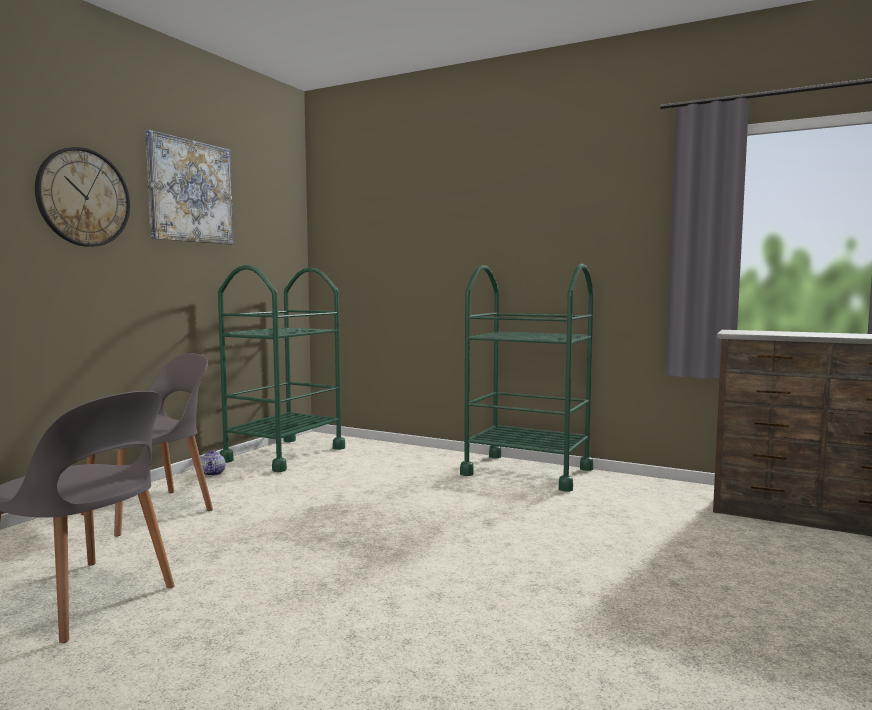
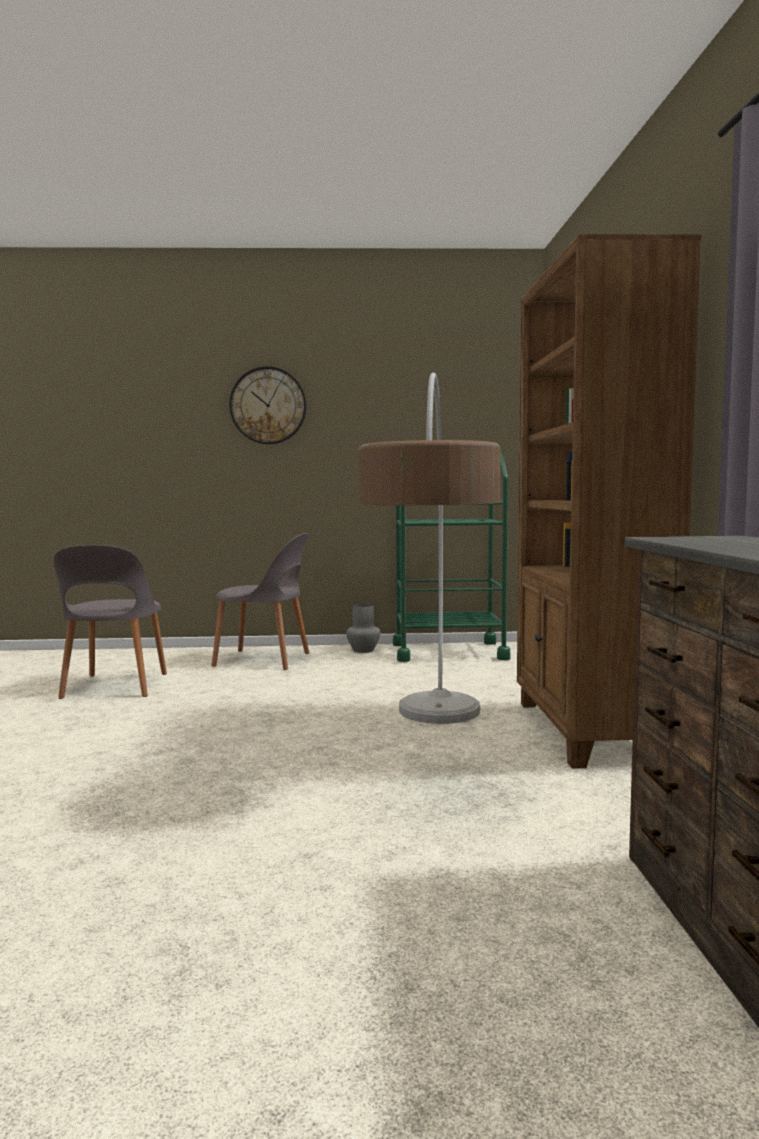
camera: 60 degrees right, 0 degrees up
(190, 191) = (373, 387): picture -> none
(213, 473) = (364, 650): teapot -> grey vase
(515, 511) = (434, 750): none -> floor lamp
(527, 472) = (588, 731): green cart -> brown bookcase

